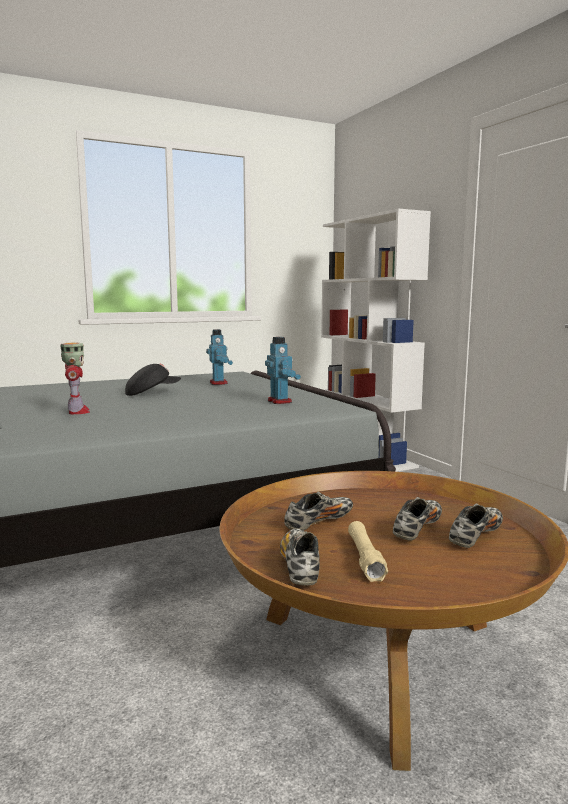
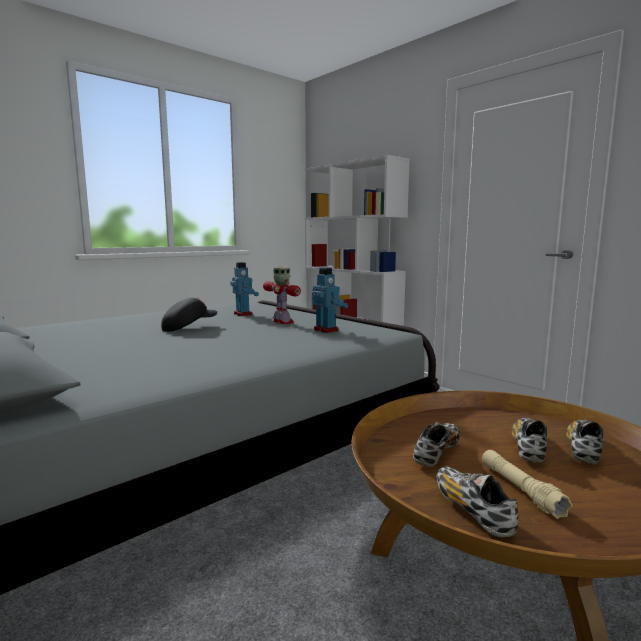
camera: 15 degrees left, 0 degrees up
(77, 412) = (130, 353): toy robot -> toy robot (283, 322)

